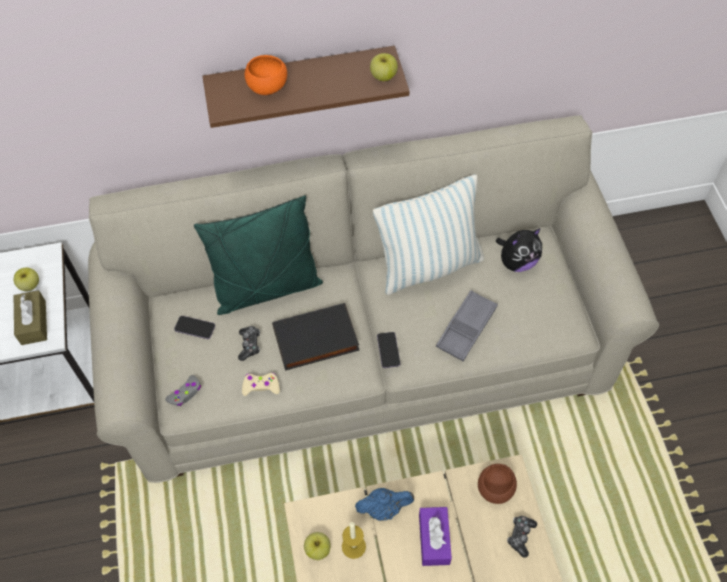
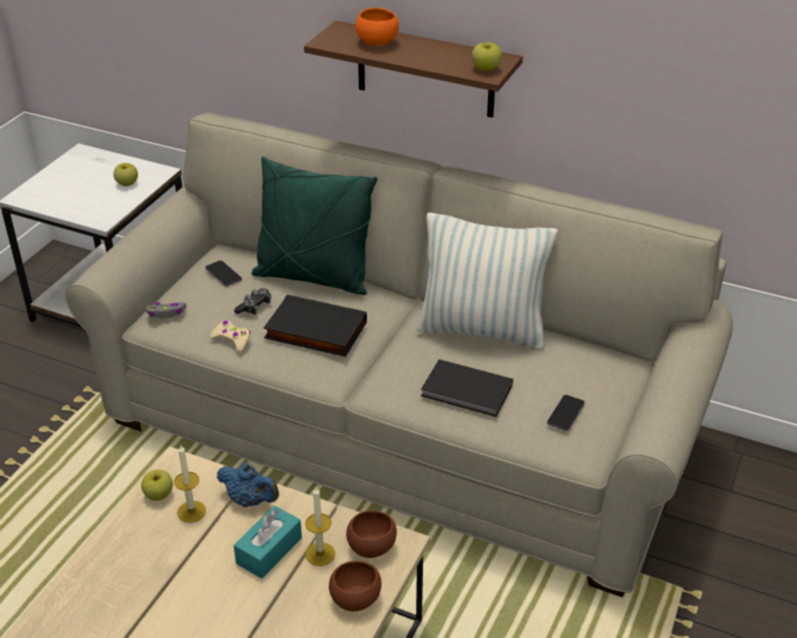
camera: 35 degrees right, 20 degrees down
(33, 322) = (103, 206): brown tissue box -> none
(388, 350) = (374, 373): phone -> phone (565, 414)
(434, 539) = (269, 550): purple tissue box -> turquoise tissue box
(466, 328) = (467, 392): grey tray -> black book
(468, 518) = (320, 554): none -> candle
(517, 262) = (578, 368): plush toy -> none
(520, 536) = (355, 599): game controller -> brown bowl

